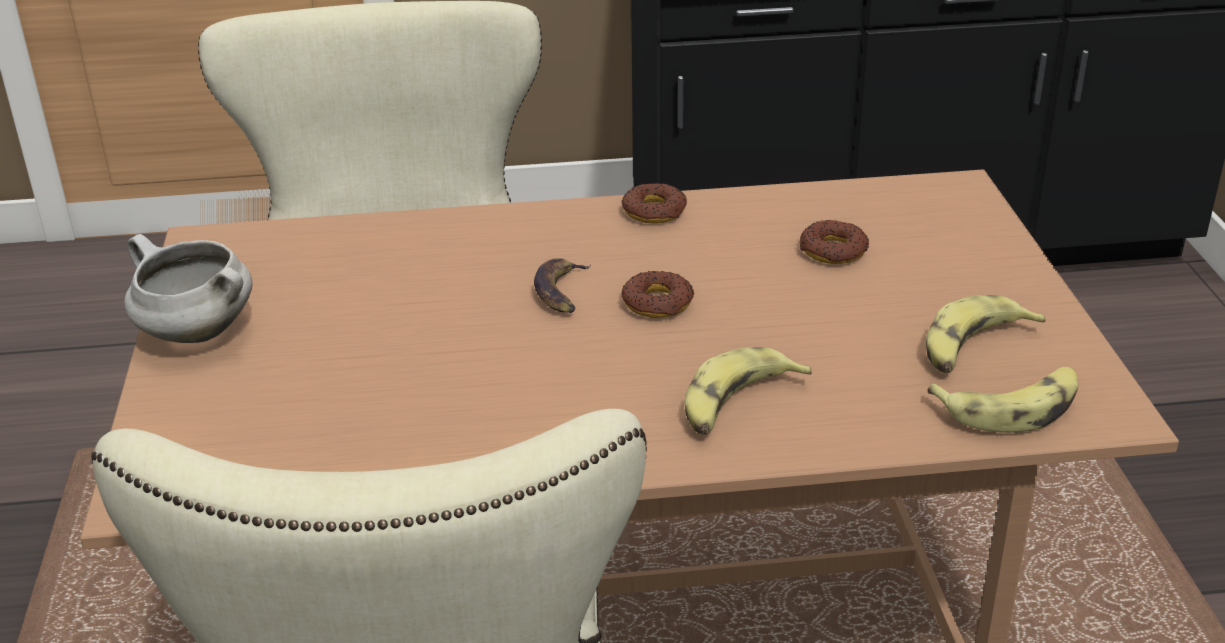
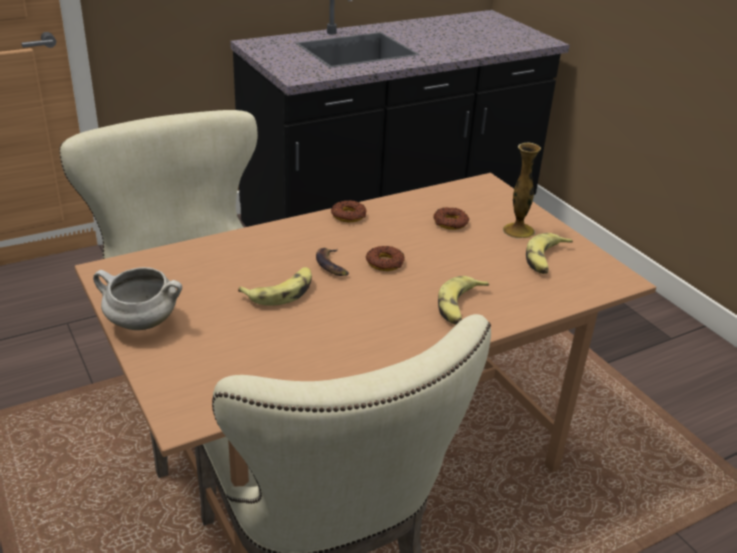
camera: 25 degrees left, 0 degrees up
(958, 285) = (518, 231): none -> vase
(1011, 408) = (580, 285): banana -> banana (281, 292)

